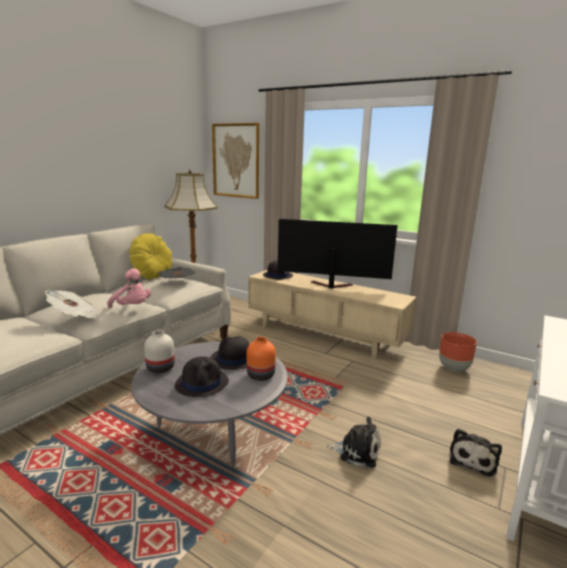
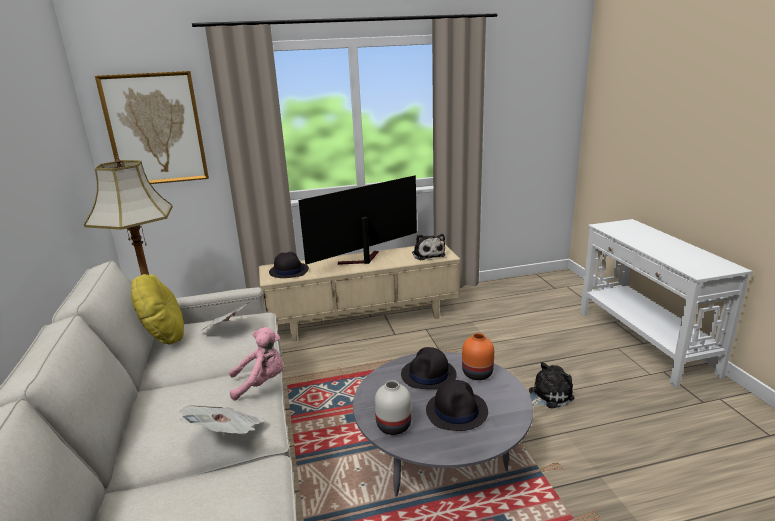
camera: 45 degrees left, 5 degrees up
(453, 368) = (494, 296): brown planter -> none
(473, 459) = (600, 354): plush toy -> plush toy (428, 254)

